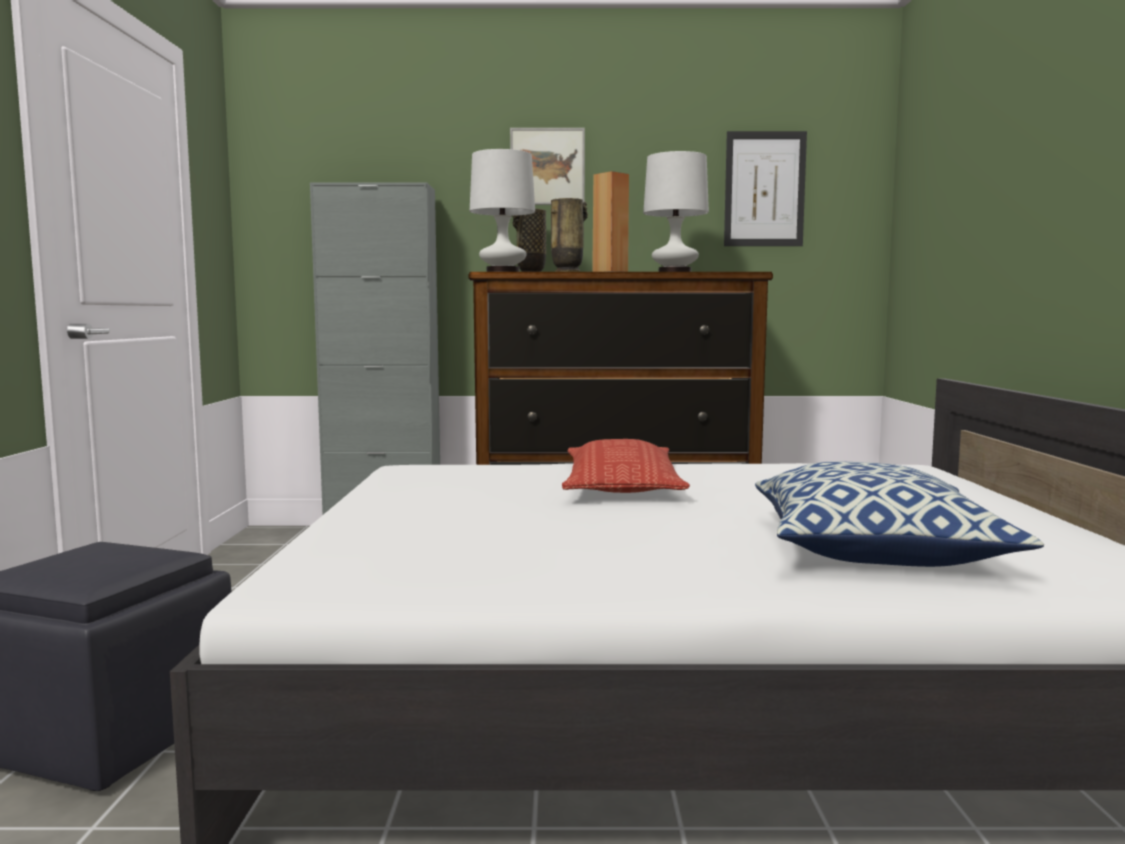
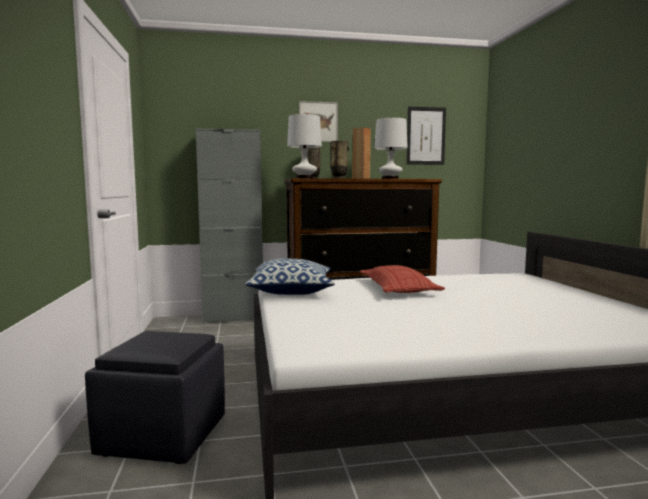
camera: 10 degrees left, 0 degrees up
(875, 551) = (550, 316): pillow -> pillow (291, 291)

